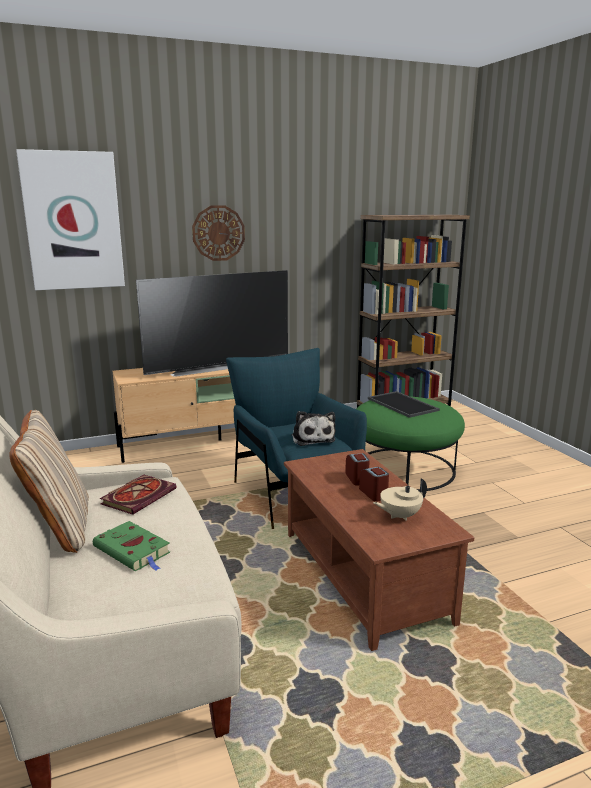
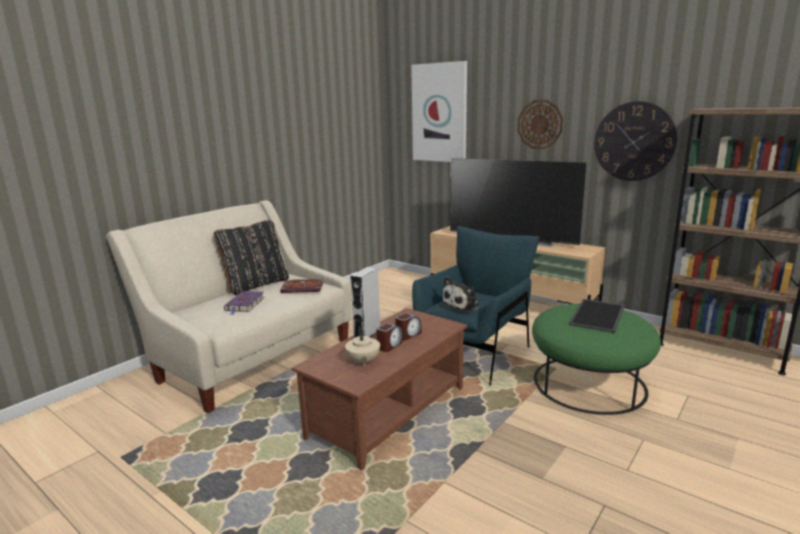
camera: 60 degrees right, 0 degrees up
(60, 528) = (256, 285): beige pillow -> black pillow
(133, 551) = (244, 304): green book -> purple book
(313, 247) = (634, 141): none -> wall clock
(330, 497) = (367, 334): none -> grey speaker
(399, 516) = (363, 362): beige teapot -> beige teapot turned 135 degrees counterclockwise

